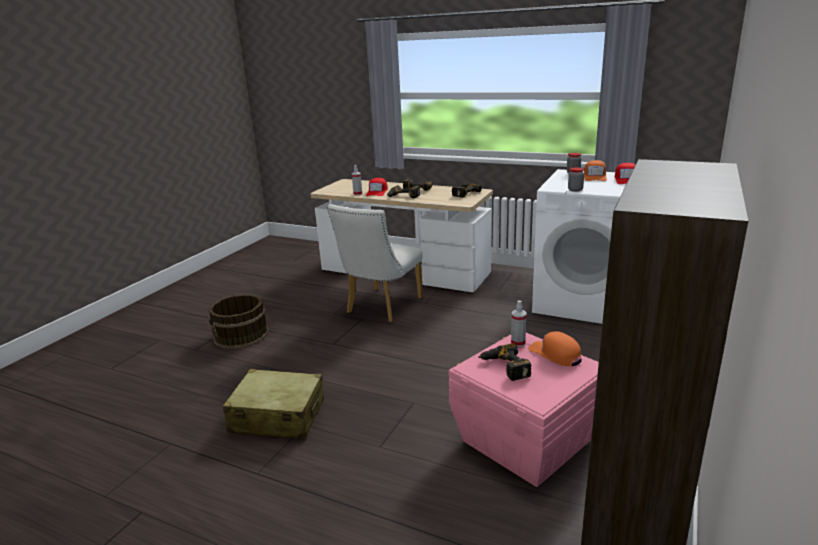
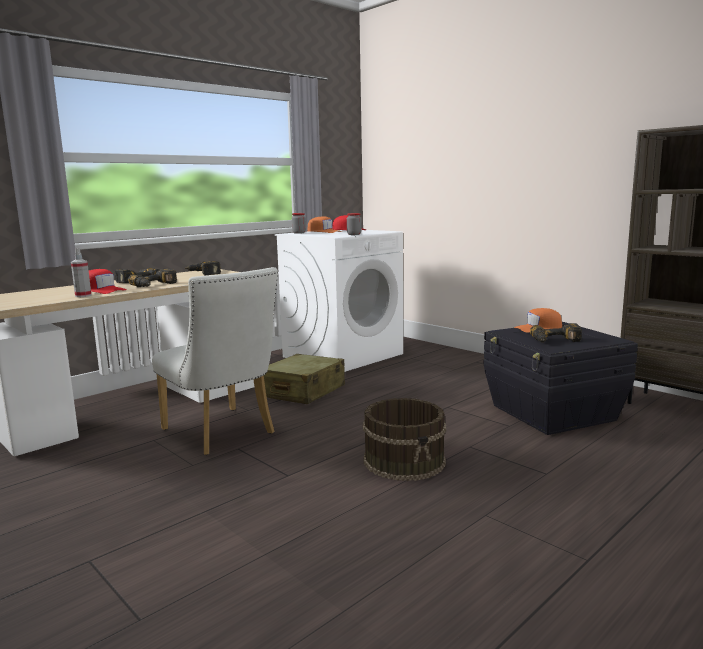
camera: 70 degrees left, 10 degrees down
(241, 335) = (153, 556): brown bucket -> brown bucket (405, 461)
(278, 416) = (455, 534): beige suitcase -> beige suitcase (302, 392)
(518, 343) = (513, 333): spray bottle -> none
(525, 440) = (553, 413): pink storage box -> black storage box

